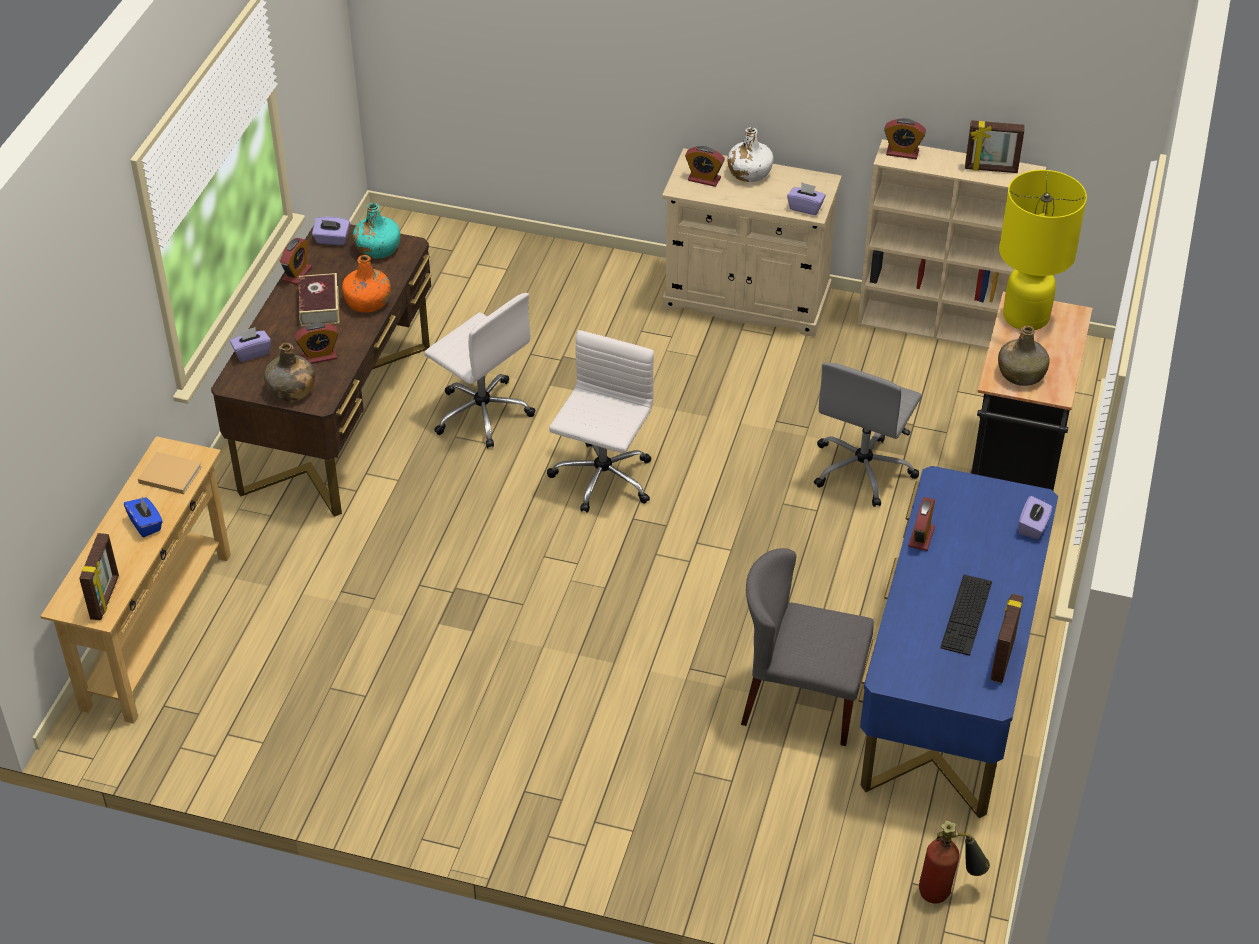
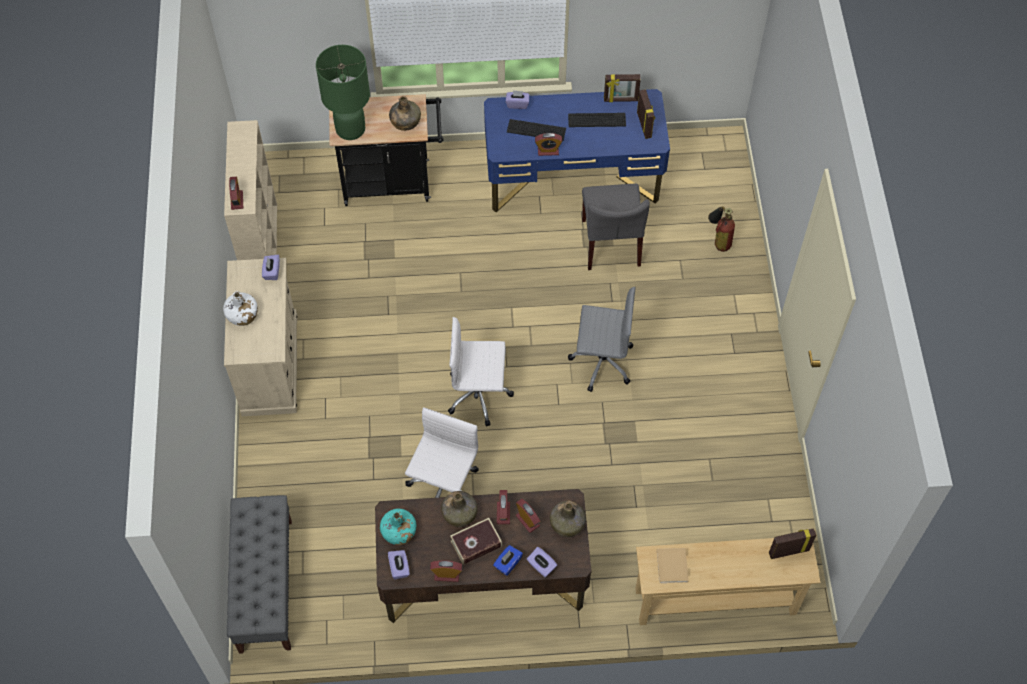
camera: 110 degrees left, 15 degrees up
(146, 524) = (720, 559): blue tissue box -> blue tissue box (507, 563)
(368, 302) = (460, 513): orange bottle -> green bottle
(445, 242) = (265, 585): none -> grey bench
(704, 179) = (258, 340): alarm clock -> alarm clock (503, 513)
(863, 469) = (415, 257): grey office chair -> grey office chair (601, 361)
(947, 891) = (701, 154): fire extinguisher -> fire extinguisher (719, 240)
(970, 534) = (536, 130): none -> keyboard
(991, 169) = (240, 149): picture frame -> picture frame (644, 125)
(1026, 317) = (350, 129): yellow table lamp -> green table lamp

